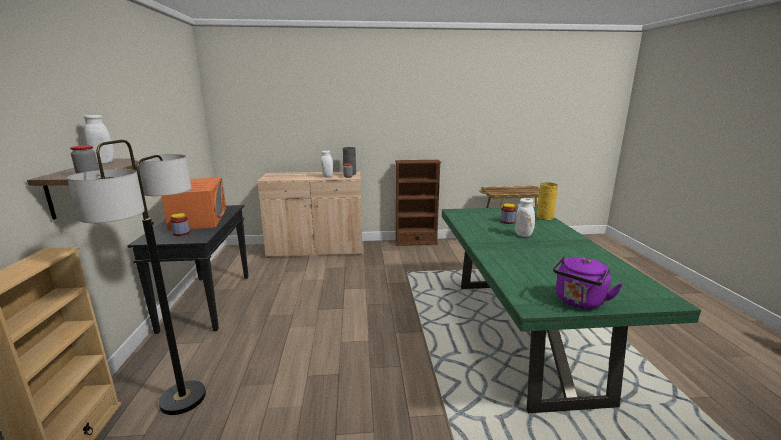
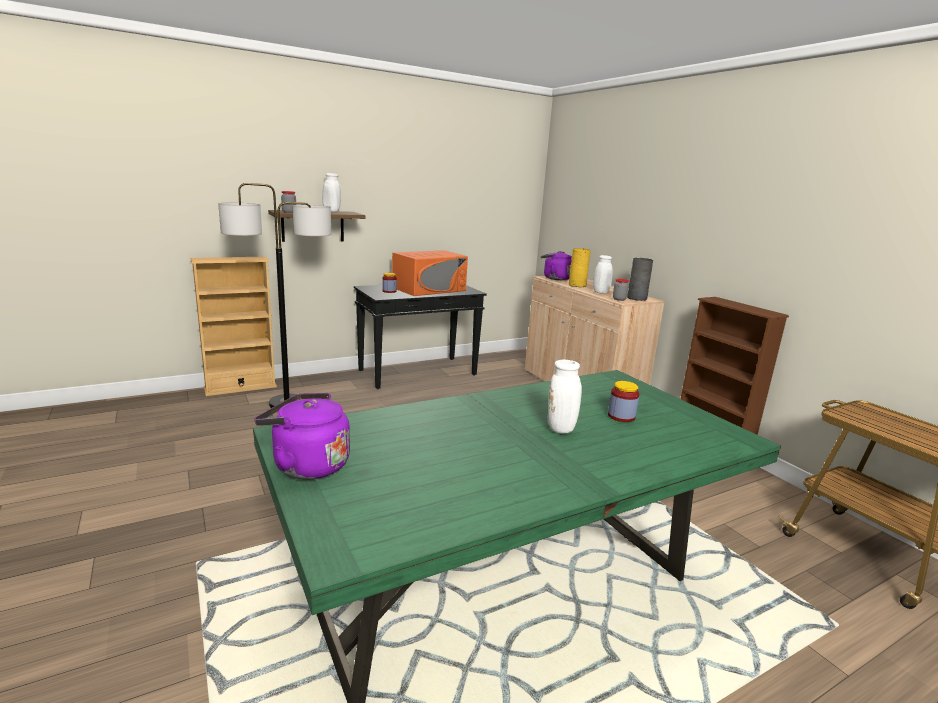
camera: 65 degrees right, 0 degrees up
(273, 177) = (555, 278): none -> purple kettle
(545, 217) = (705, 451): yellow vase -> yellow vase (577, 285)

